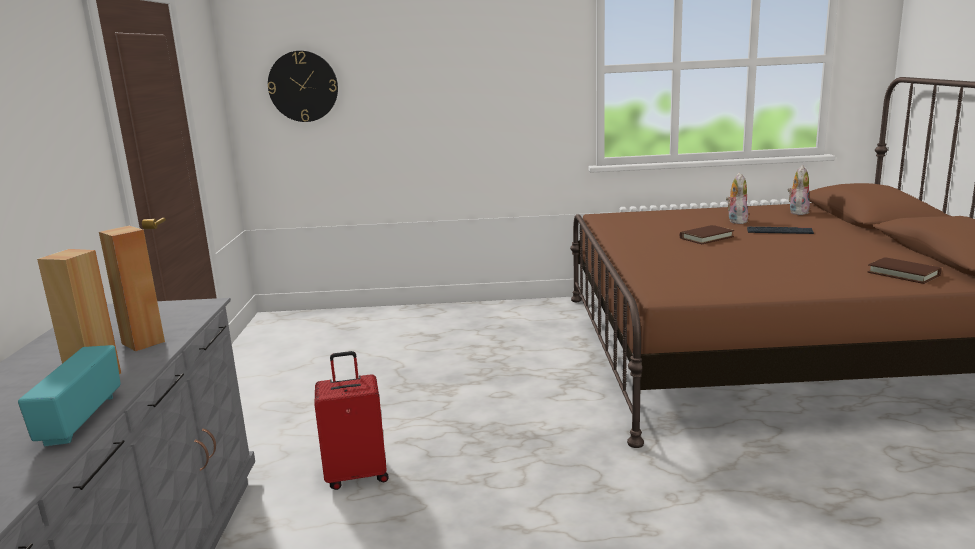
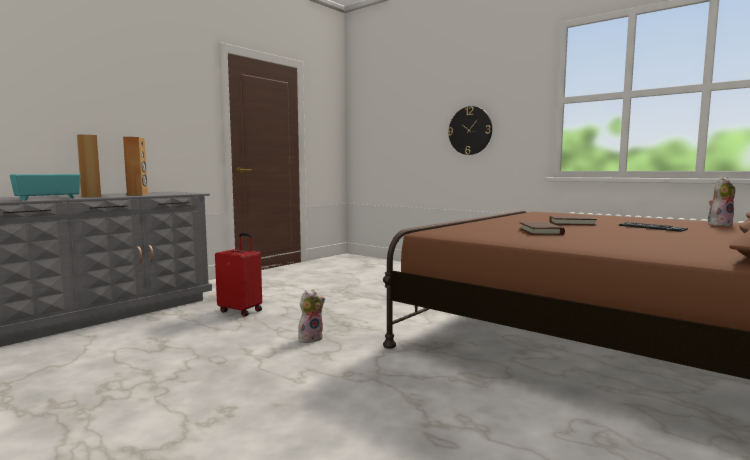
camera: 40 degrees right, 10 degrees down
(303, 86) = (379, 119): wall clock -> wall clock (470, 130)
(736, 221) = (634, 222): plush toy -> plush toy (310, 338)
(903, 274) = (674, 251): brown book -> brown book (541, 232)

